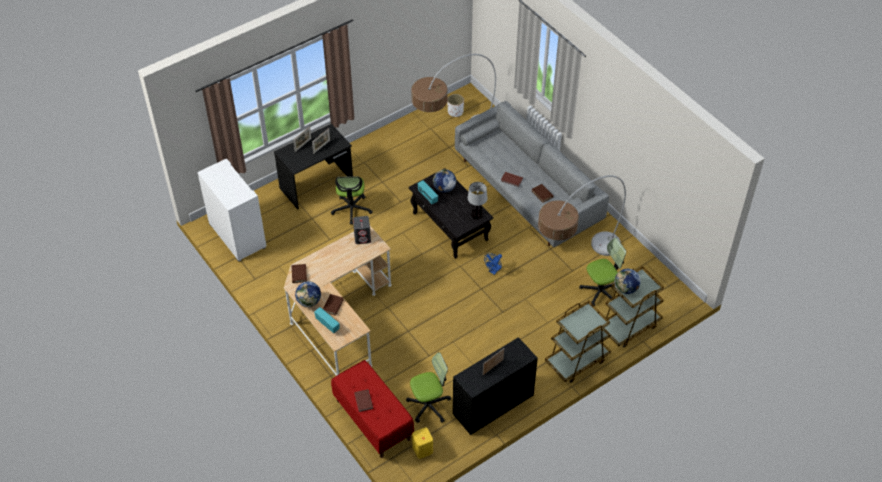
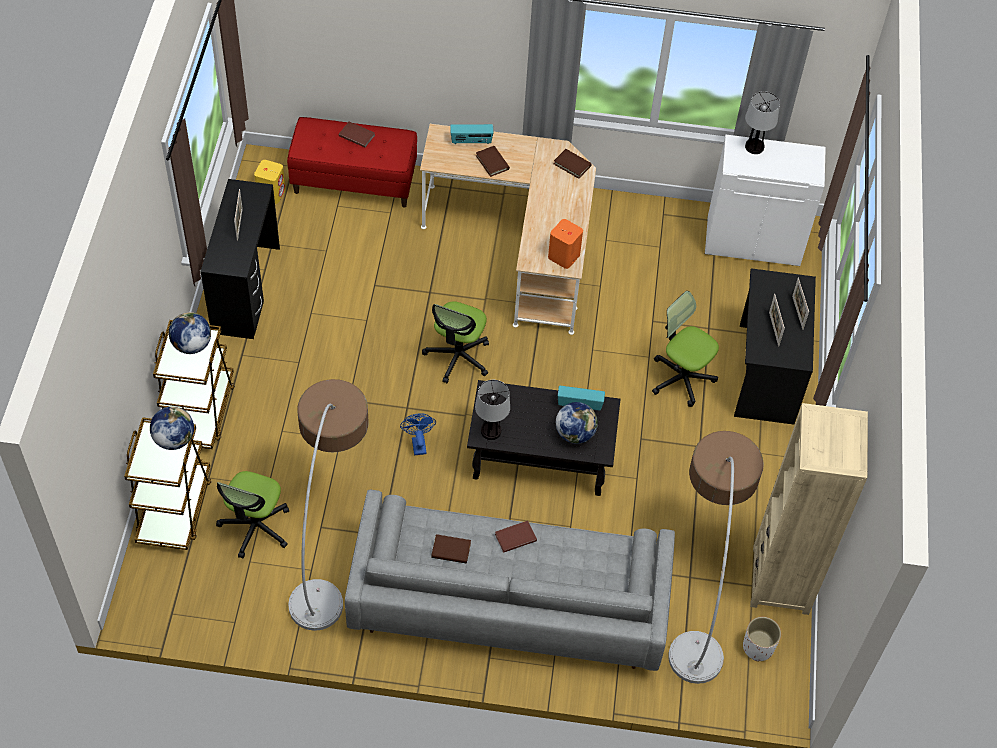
camera: 130 degrees right, 5 degrees up
(226, 195) = (754, 147): none -> table lamp
(309, 302) = (521, 147): globe -> globe (191, 345)
(362, 238) = (563, 256): grey speaker -> orange speaker
(418, 122) = (781, 580): none -> beige bookcase
(429, 405) = (313, 237): office chair -> office chair (458, 357)

